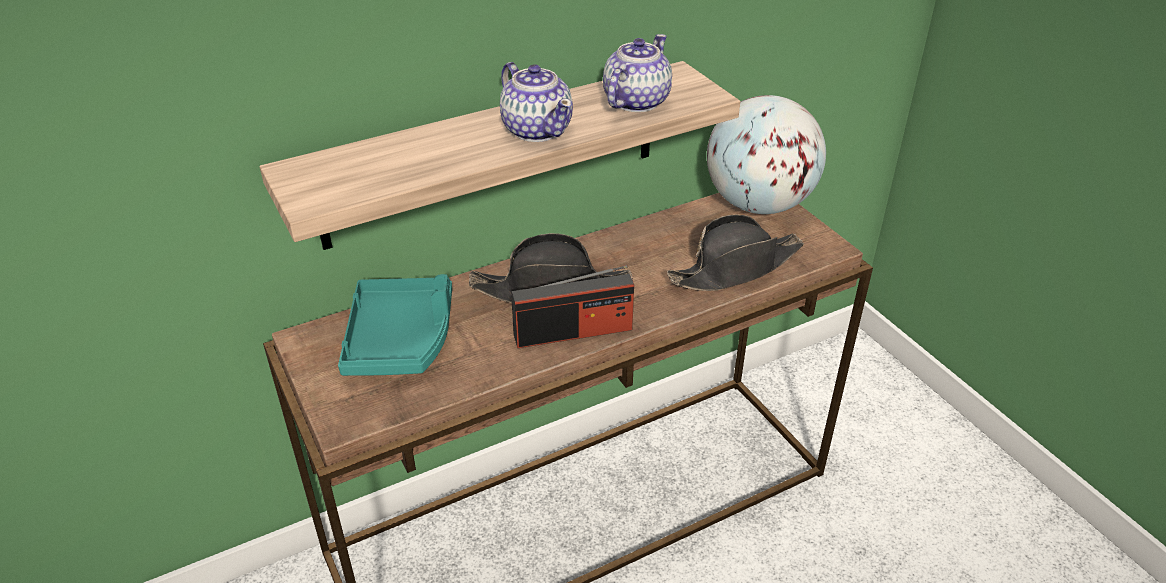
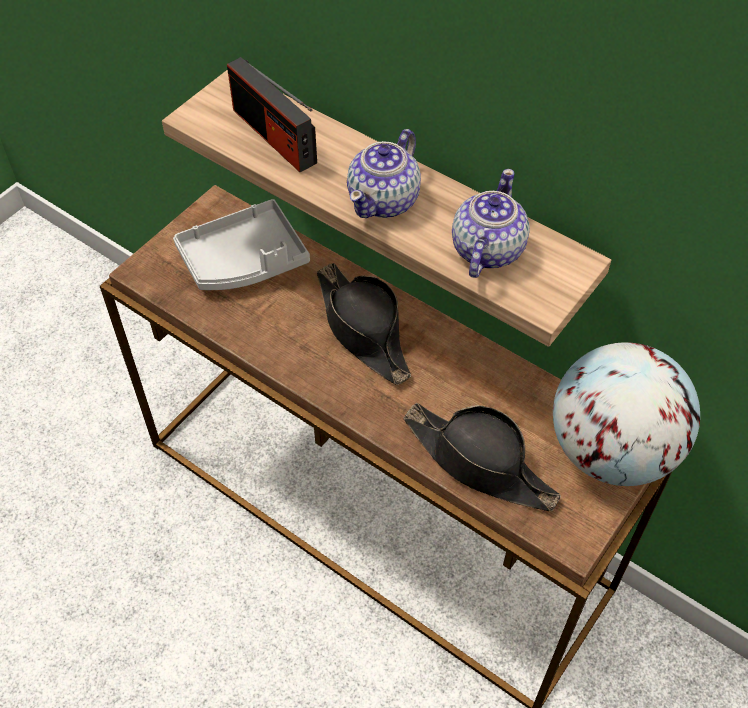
camera: 65 degrees right, 15 degrees up
(401, 339) = (244, 260): turquoise tray -> grey tray
(573, 332) = (311, 368): radio -> radio (274, 136)
(635, 102) = (486, 250): teapot -> teapot turned 75 degrees counterclockwise

